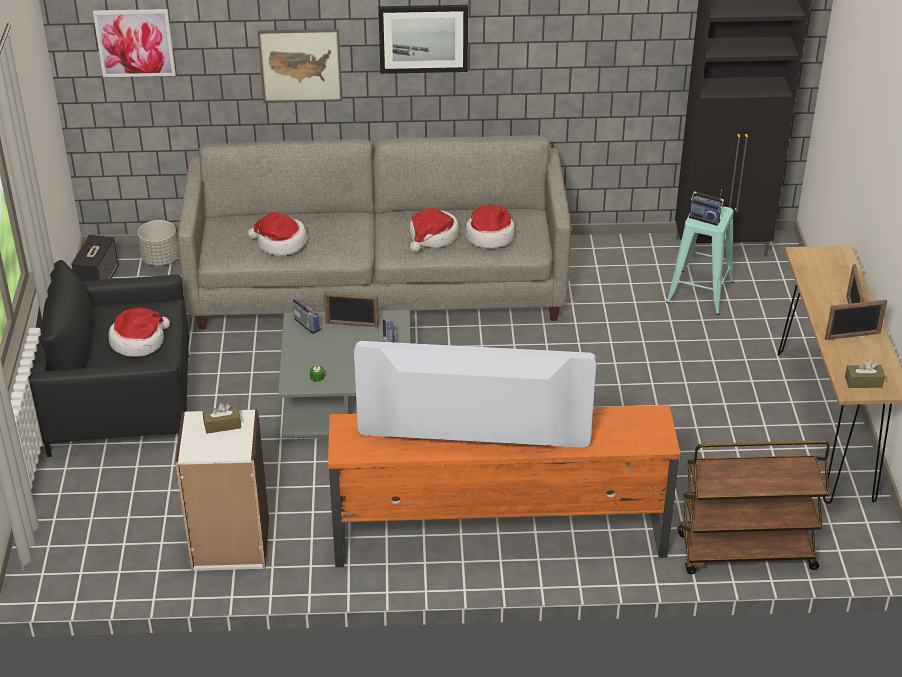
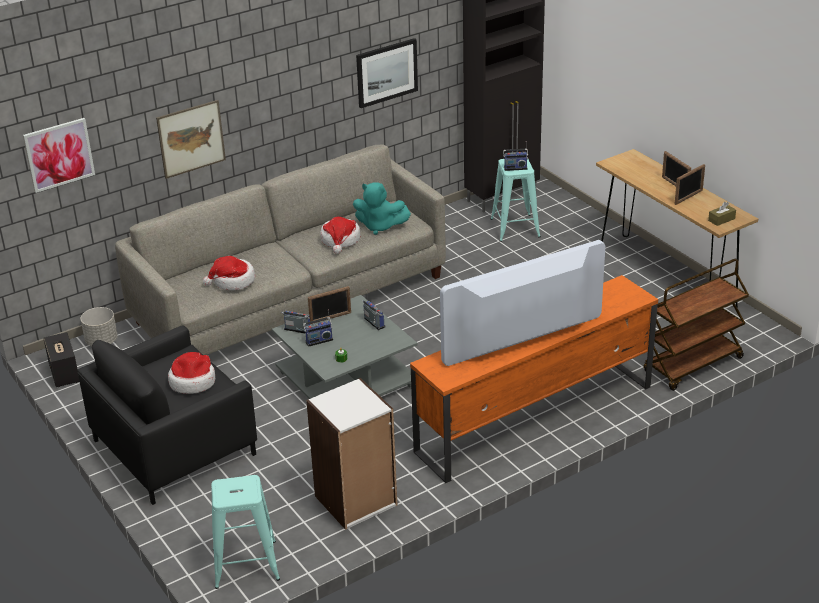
camera: 30 degrees left, 5 degrees down
(69, 562) = (246, 564): none -> turquoise stool
(222, 425) = (346, 396): brown tissue box -> none
(315, 345) = (318, 340): none -> radio
(423, 38) = (279, 90): picture -> picture (386, 72)
(489, 236) = (379, 226): hat -> turquoise plush toy

